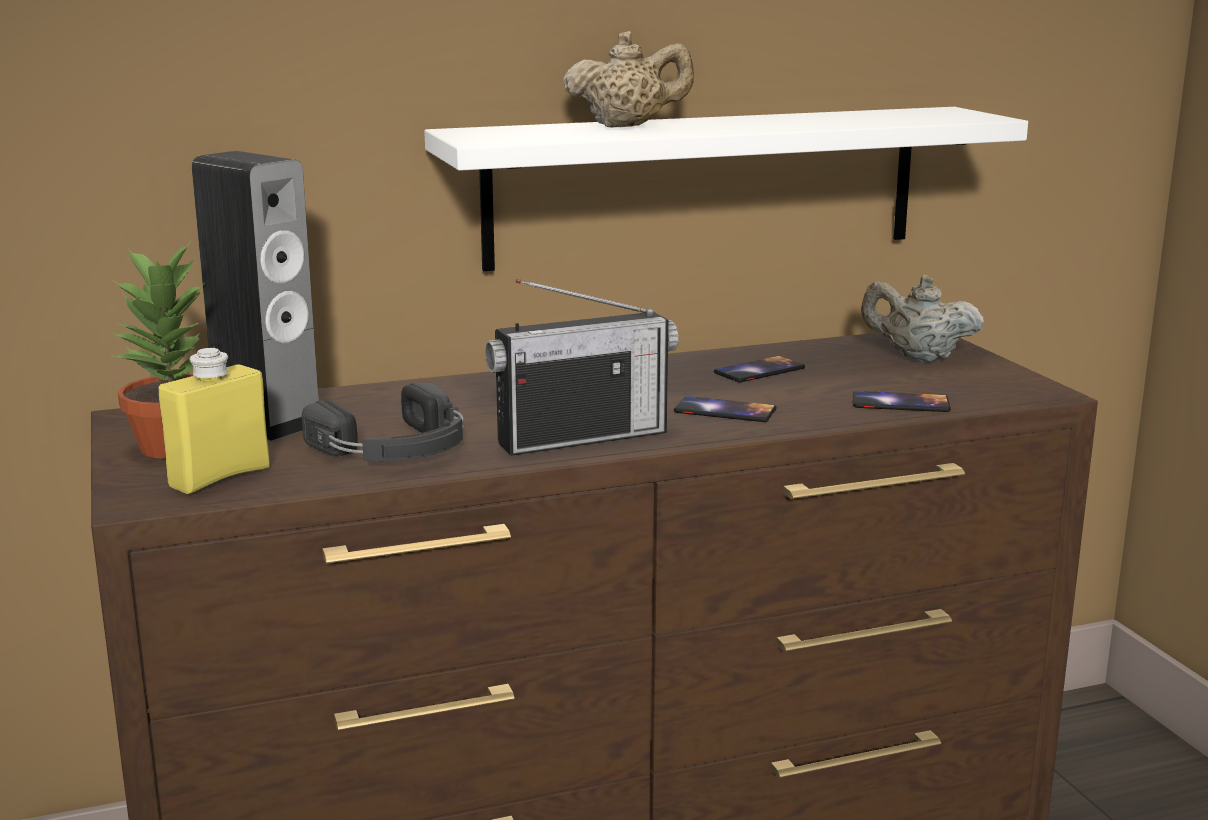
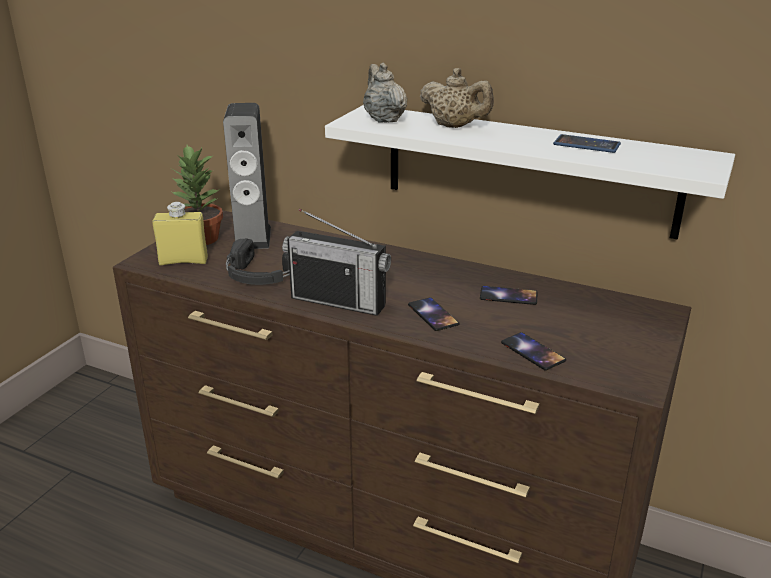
camera: 45 degrees right, 10 degrees up
(817, 118) = (586, 145): none -> phone
(918, 357) = (620, 325): beige teapot -> beige teapot (384, 119)

